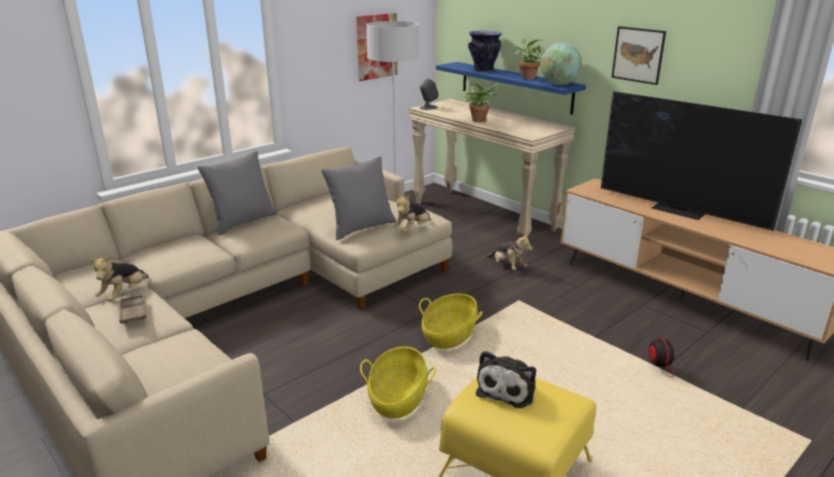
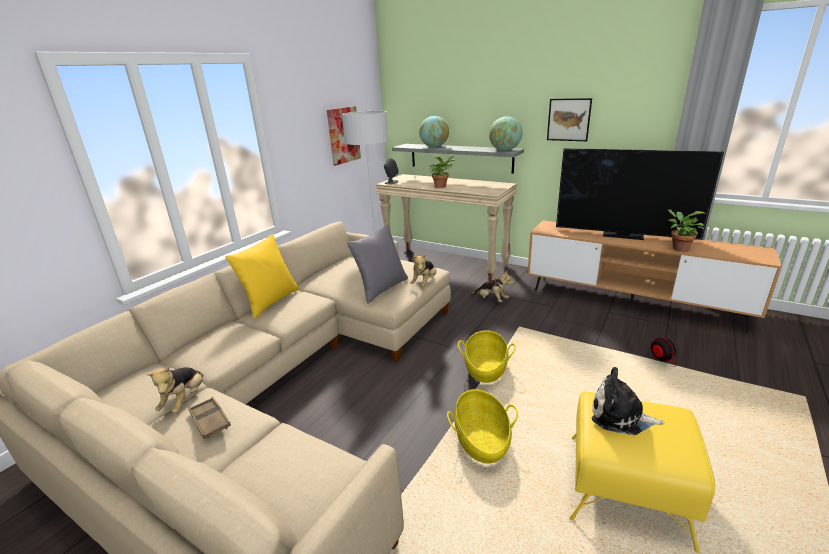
camera: 15 degrees left, 0 degrees up
(243, 222) = (270, 302): grey pillow -> yellow pillow
(484, 70) = (434, 147): vase -> globe
(508, 388) = (620, 416): plush toy -> plush toy turned 105 degrees clockwise
(515, 87) = (460, 157): blue shelf -> grey shelf
(526, 77) = (474, 148): potted plant -> potted plant (678, 248)

